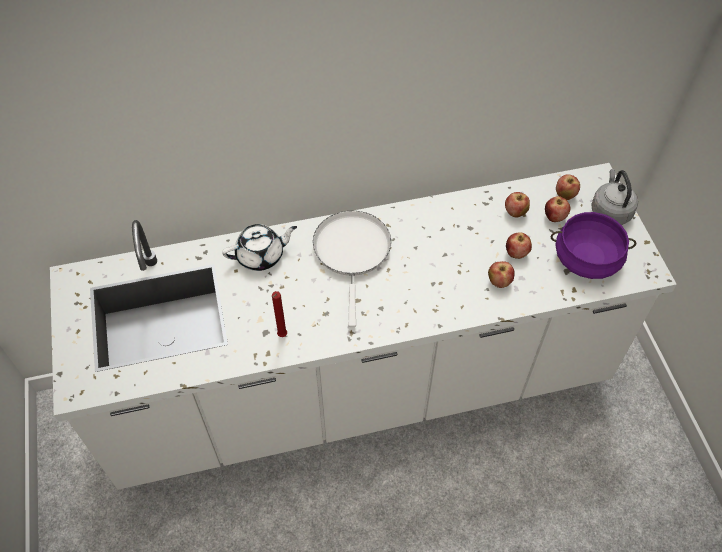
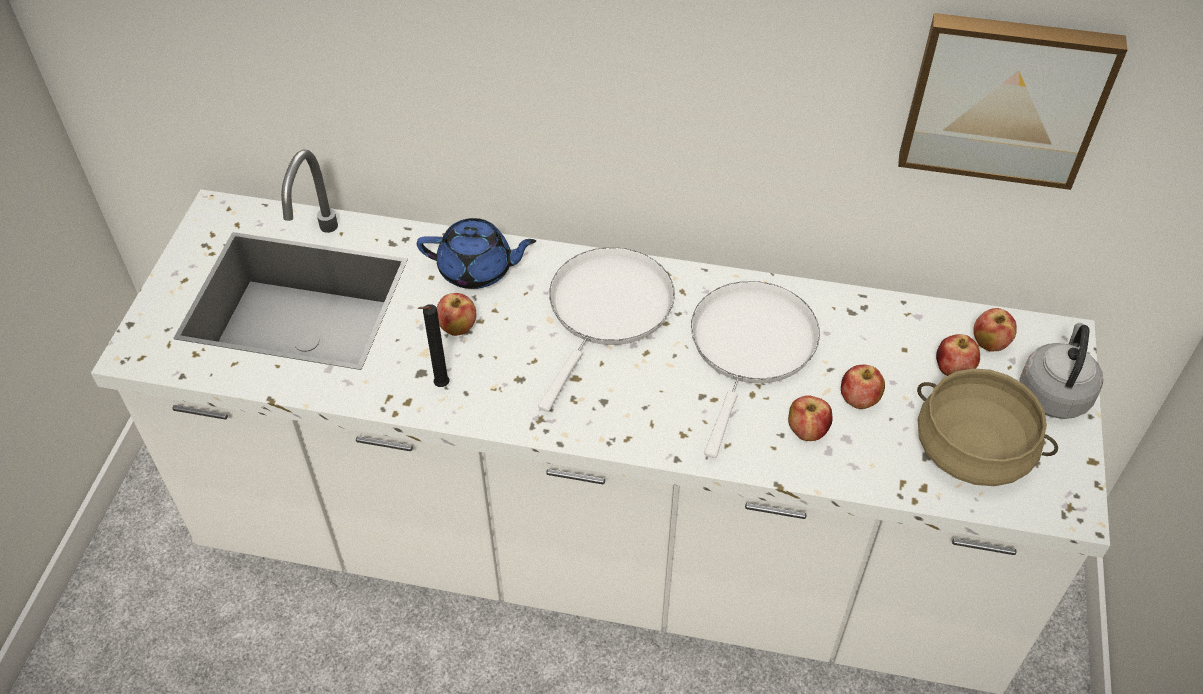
camera: 25 degrees right, 5 degrees down
(261, 255) = (477, 270): white teapot -> blue teapot
(281, 336) = (440, 386): red candle -> black candle
(443, 244) = (751, 347): none -> white frying pan
(515, 212) = (891, 341): apple -> apple (457, 328)
(553, 60) = (1005, 98): none -> picture
(587, 258) = (973, 449): purple cooking pot -> beige cooking pot

